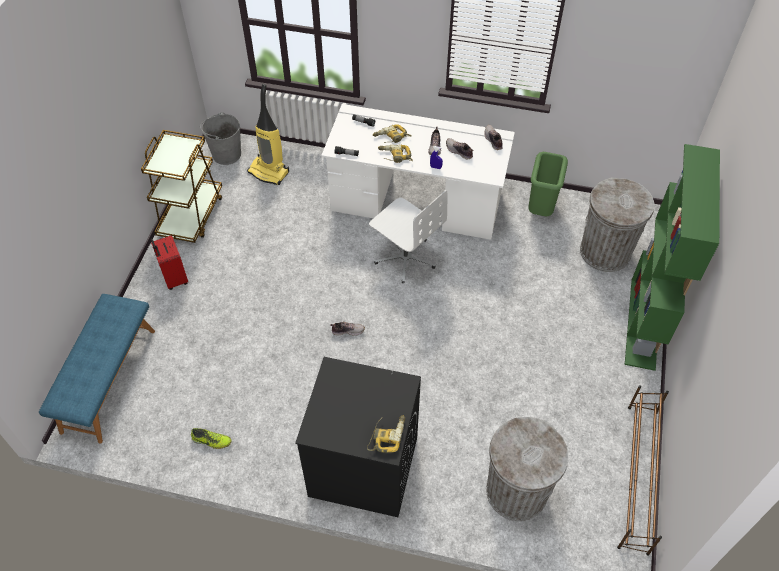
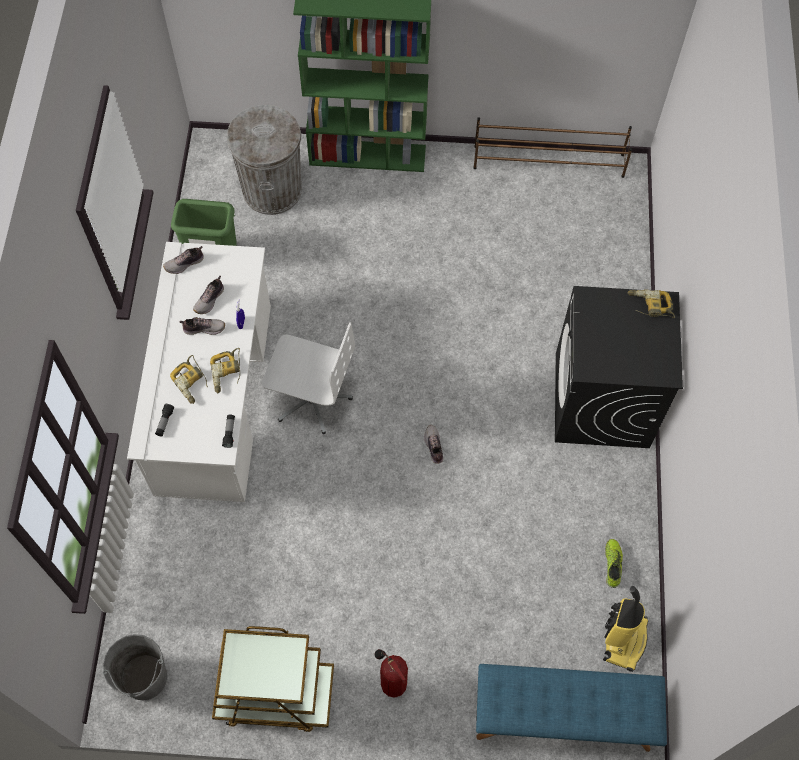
camera: 100 degrees left, 10 degrees up
(174, 278) = (391, 683): red suitcase -> fire extinguisher
(269, 172) = (177, 603): vacuum cleaner -> vacuum cleaner (623, 639)
(405, 258) = (312, 398): white office chair -> white office chair turned 75 degrees clockwise
(516, 492) = (591, 259): grey trash can -> none

